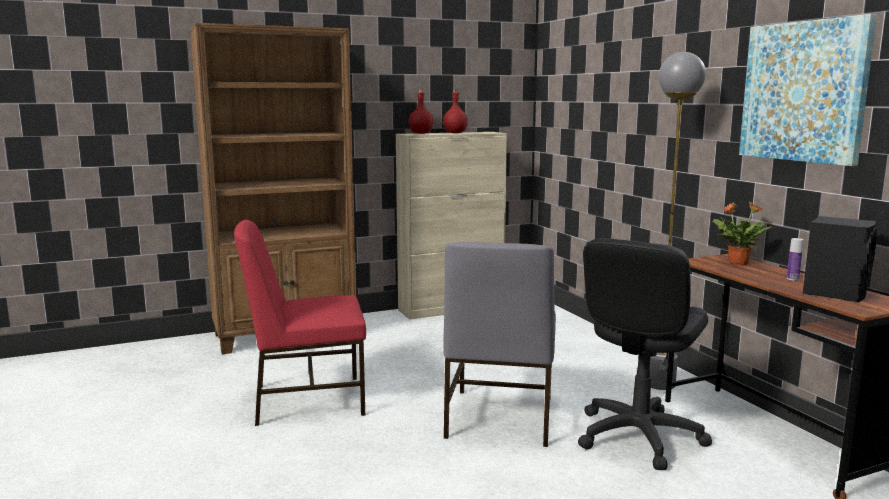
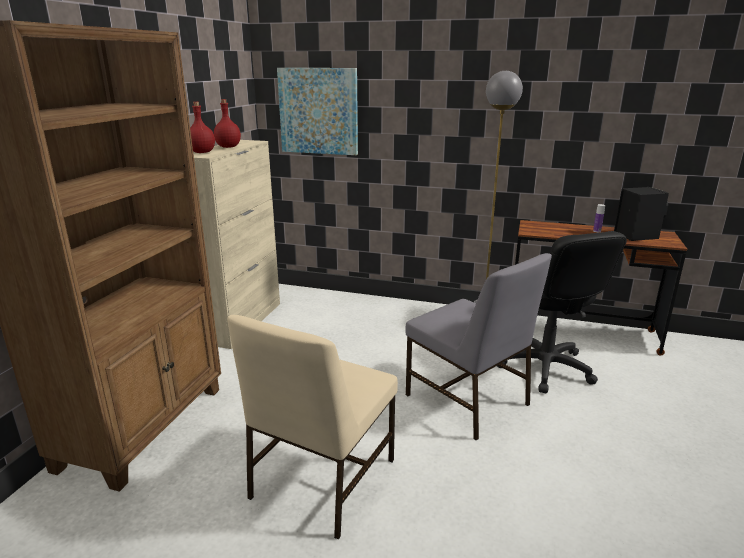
camera: 50 degrees left, 10 degrees up
(306, 400) = (321, 480): red chair -> beige chair
(737, 263) = (547, 227): potted plant -> none
(803, 91) = (583, 102): picture -> picture (318, 111)

